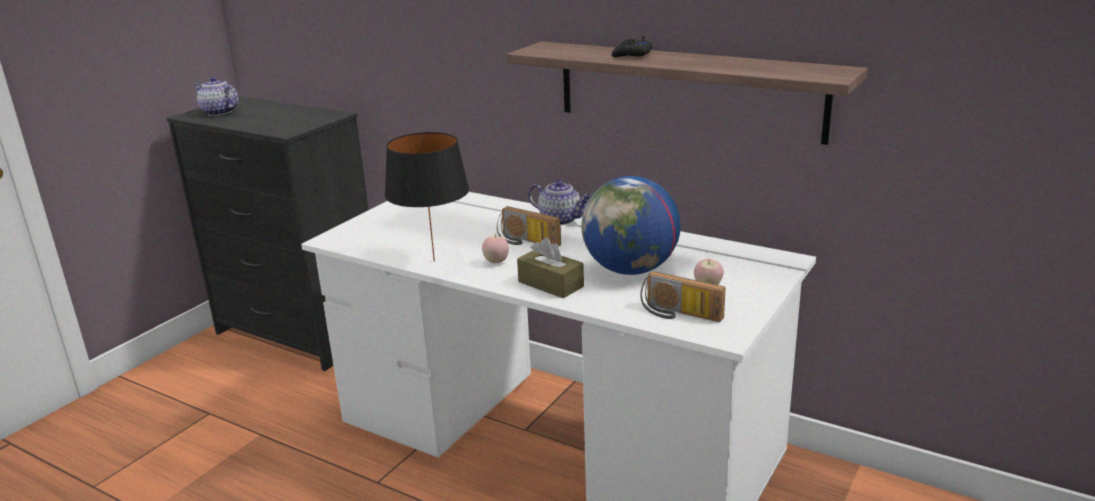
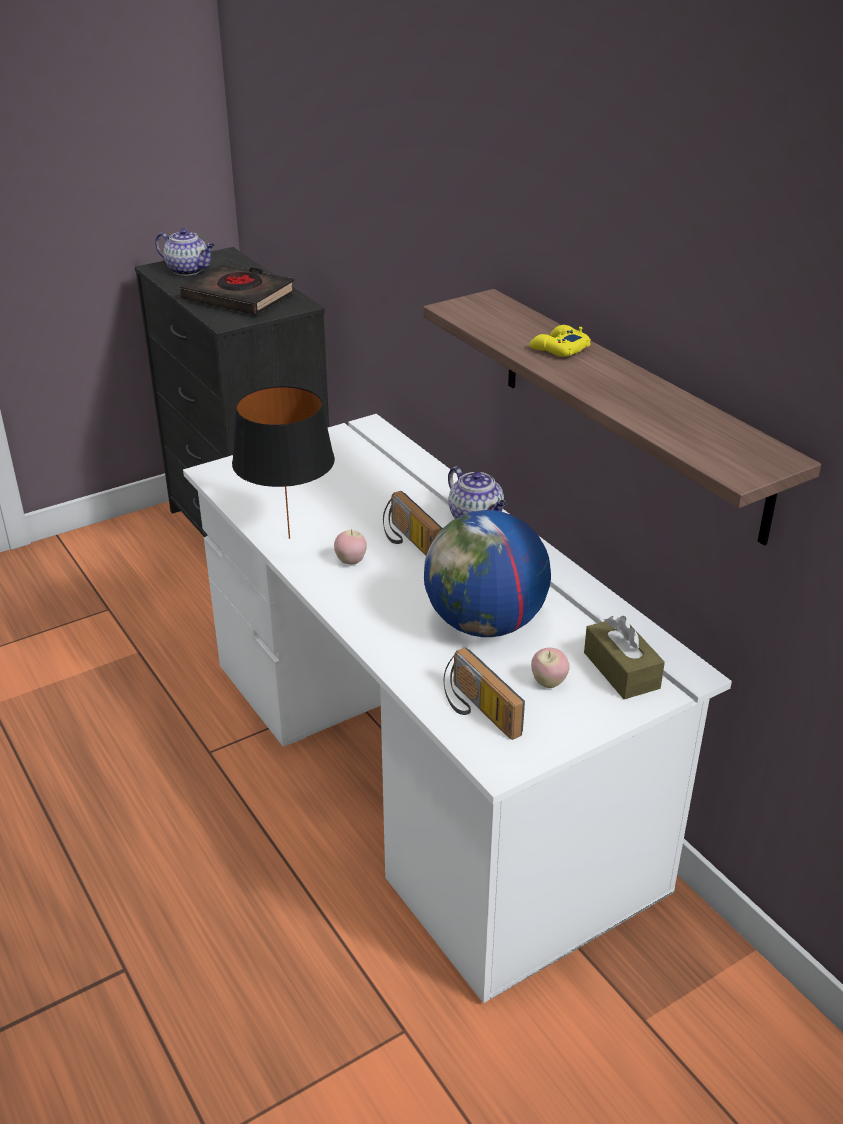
camera: 25 degrees right, 10 degrees up
(218, 112) = (189, 270): teapot -> teapot turned 150 degrees clockwise
(280, 118) = (239, 297): none -> black book
(550, 284) = (379, 615): brown tissue box -> brown tissue box (621, 670)
(631, 55) = (559, 349): black game controller -> yellow game controller

